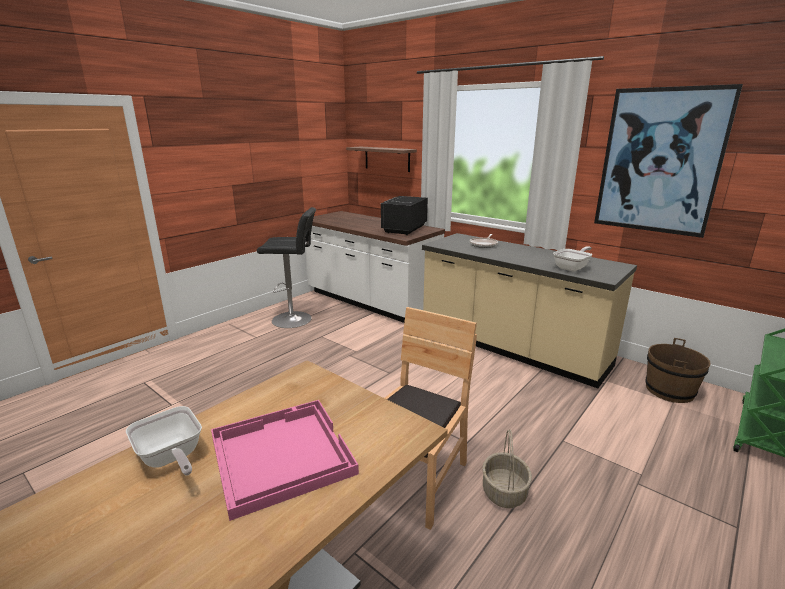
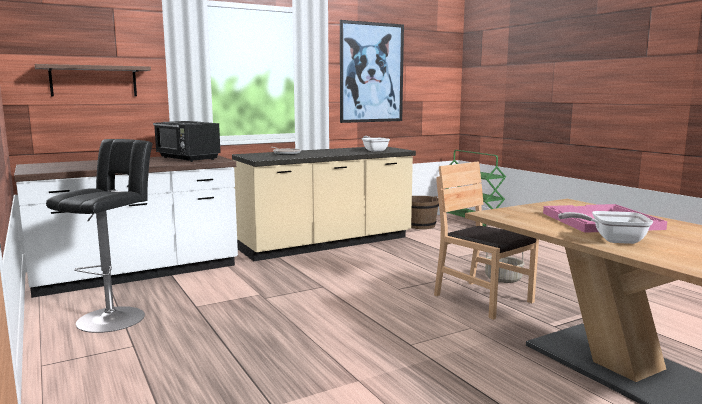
camera: 70 degrees left, 10 degrees down
(171, 458) = (611, 240): frying pan -> frying pan turned 150 degrees counterclockwise

